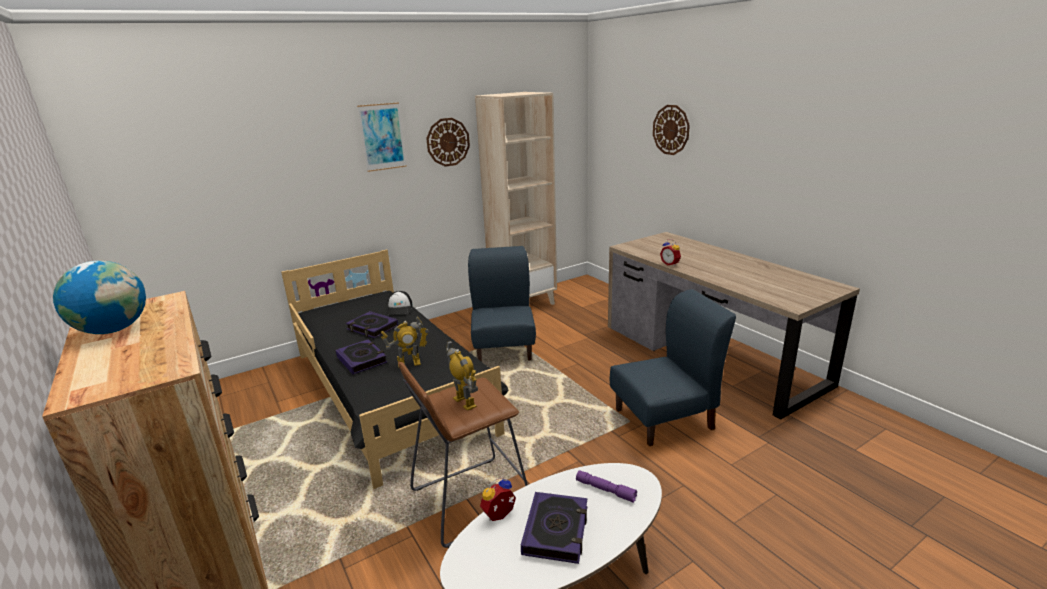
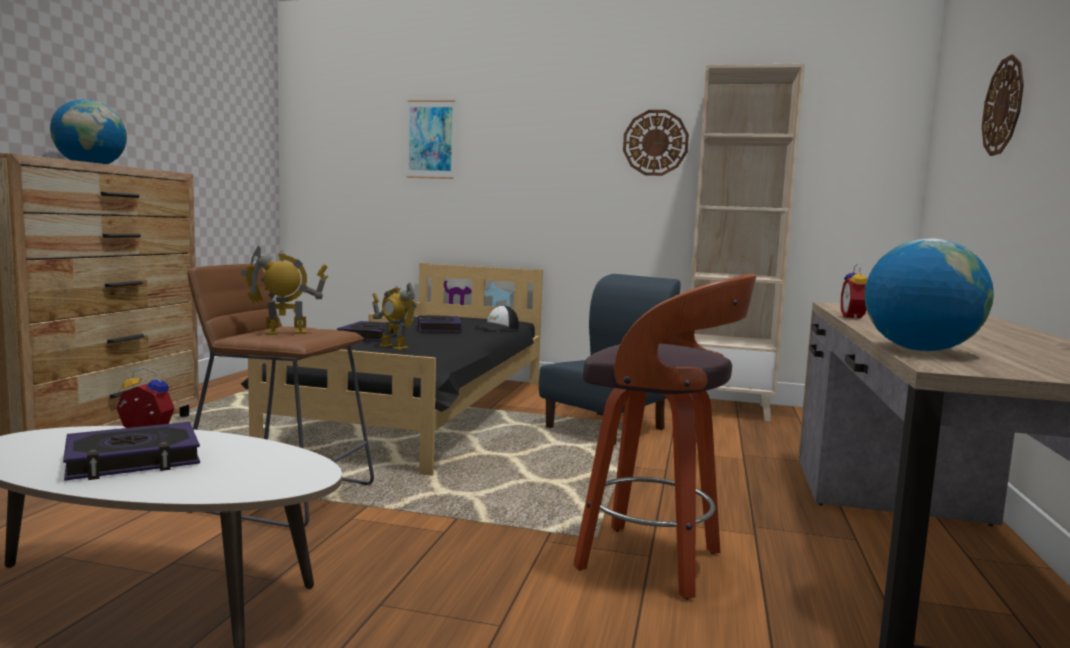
camera: 45 degrees right, 15 degrees down
(382, 137) = (566, 125): picture -> picture (430, 139)
(465, 402) = (285, 333): toy robot -> toy robot turned 120 degrees counterclockwise
(605, 490) = (254, 466): purple flashlight -> none
(665, 419) = (653, 562): blue chair -> stool
(759, 293) = (920, 350): none -> globe

